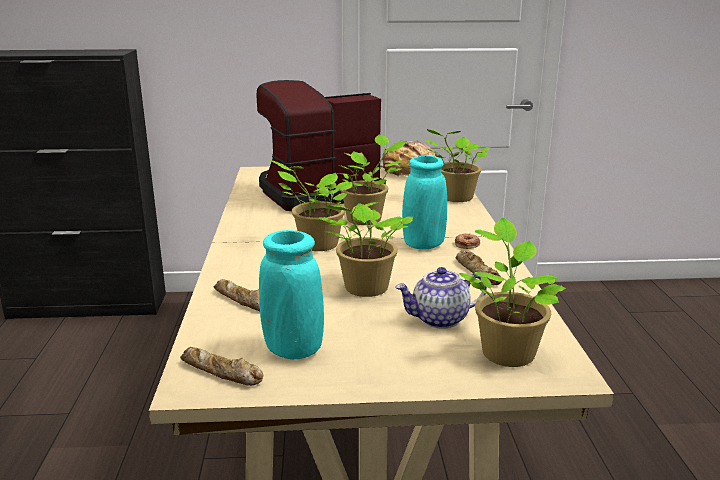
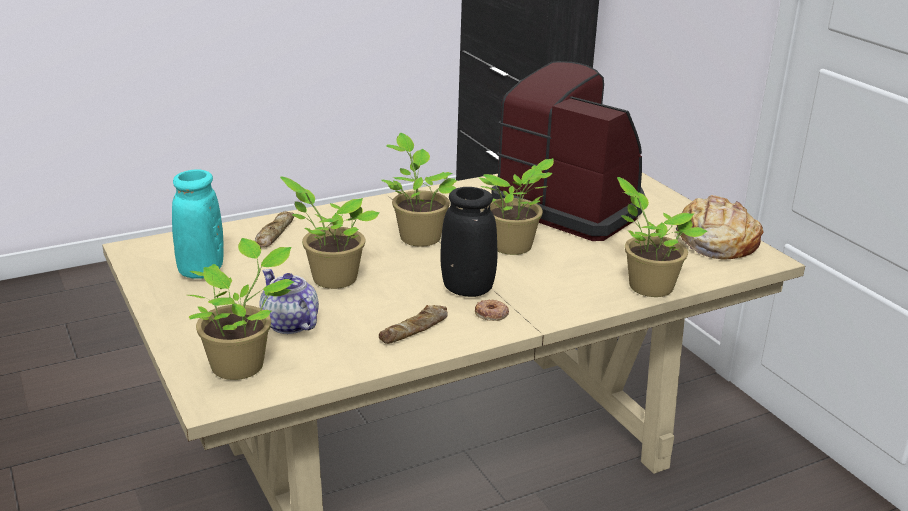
camera: 65 degrees right, 5 degrees up
(221, 372) = (156, 254): bread -> none
(423, 245) = (467, 289): turquoise vase -> black vase

